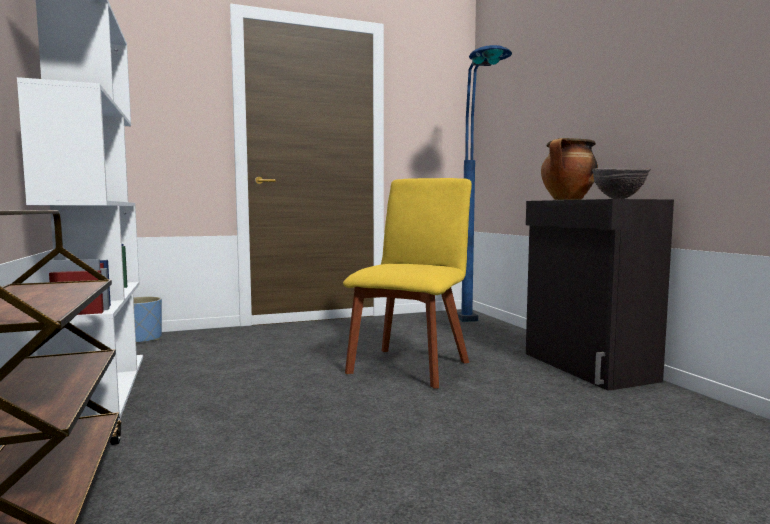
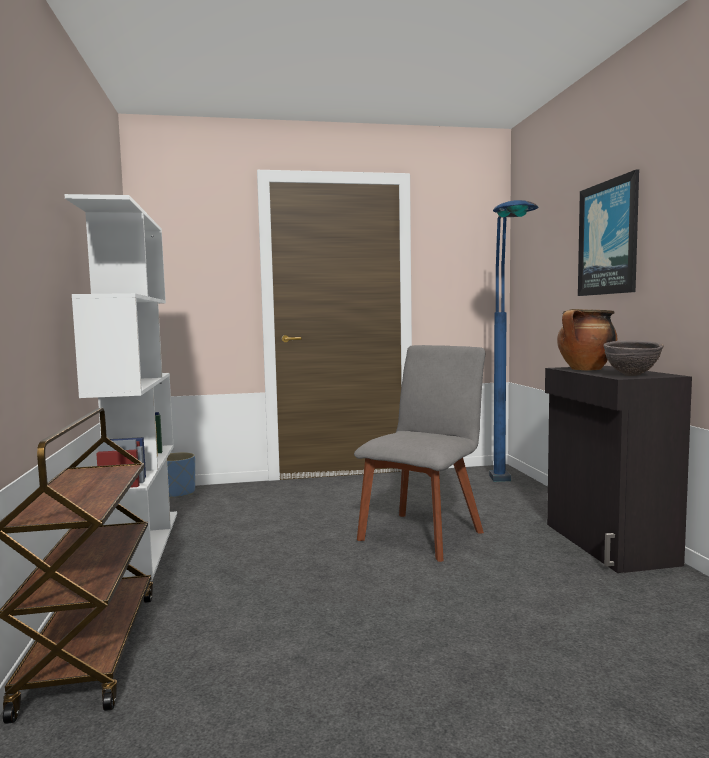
camera: 10 degrees right, 0 degrees up
(410, 365) = (423, 534): yellow chair -> grey chair
(582, 80) = (608, 238): none -> picture

